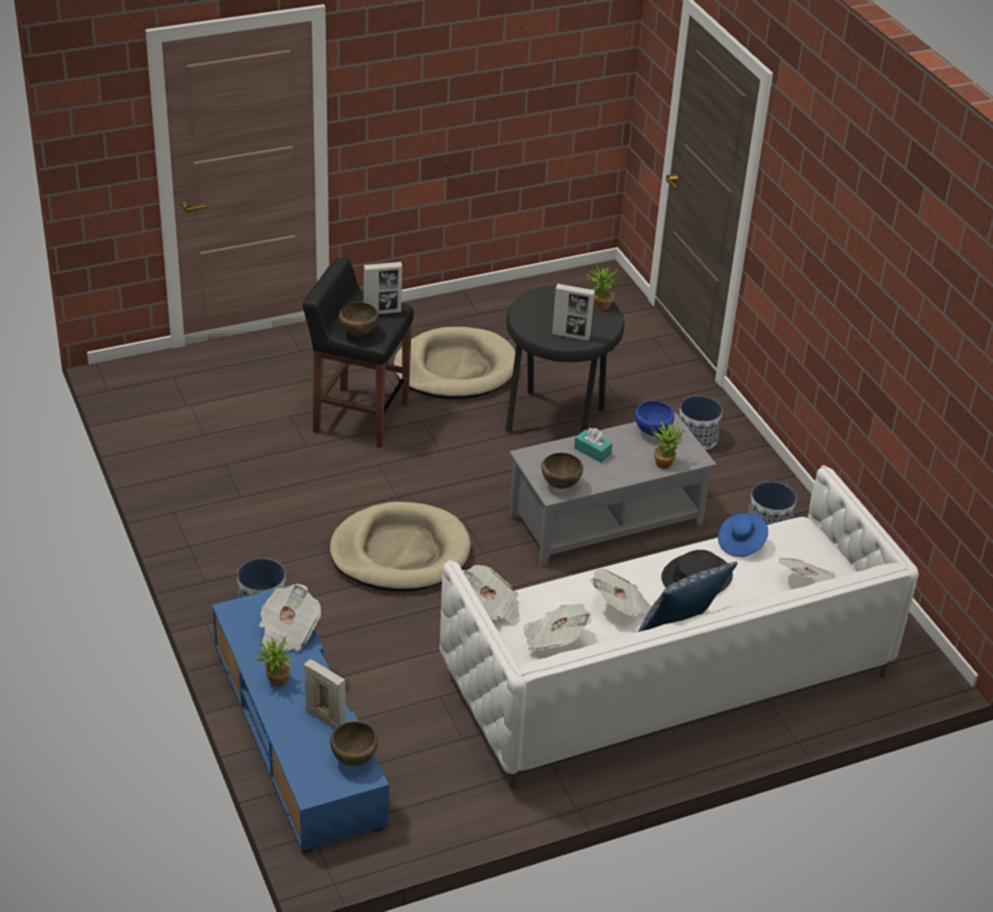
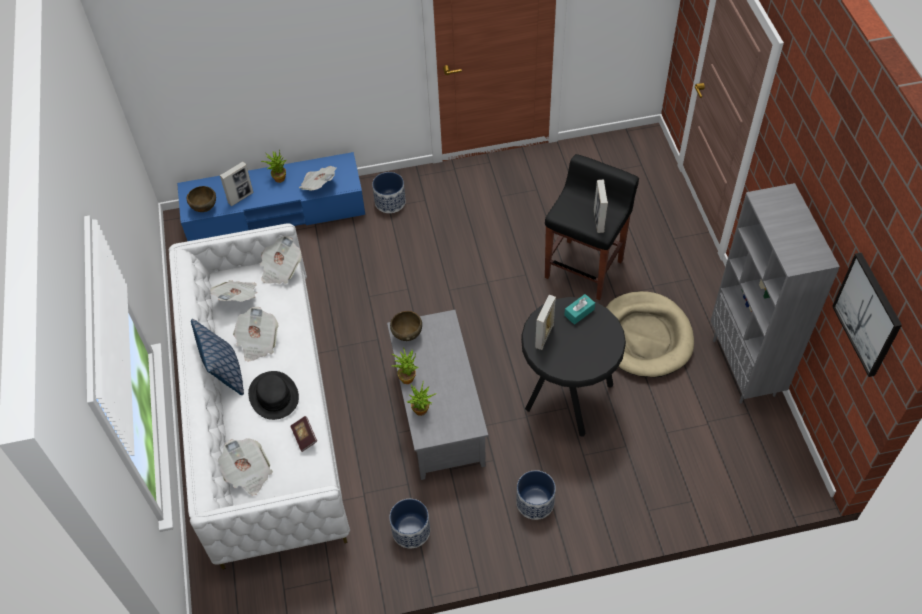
camera: 105 degrees right, 15 degrees up
(358, 334) = (569, 204): brown bowl -> none
(400, 552) = (426, 277): beige dog bed -> none
(479, 303) = (745, 368): none -> grey bookcase
(579, 62) = (868, 314): none -> picture
(592, 451) = (445, 363): turquoise tissue box -> turquoise tissue box (579, 312)
(599, 306) = (587, 365): potted plant -> potted plant (407, 376)
(651, 432) = (462, 410): blue bowl -> none
(741, 543) = (304, 437): blue hat -> book

